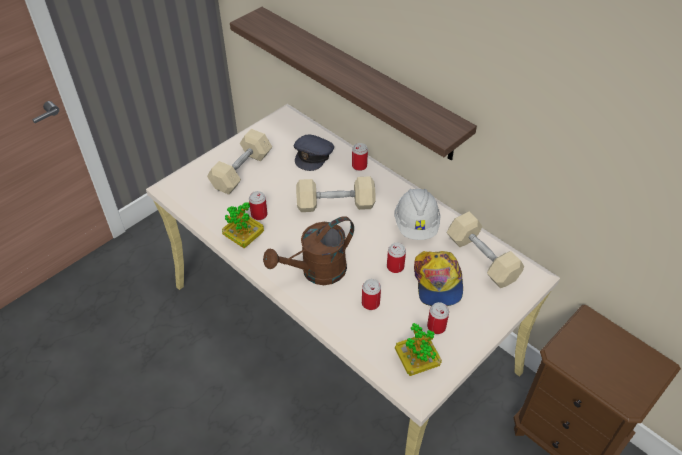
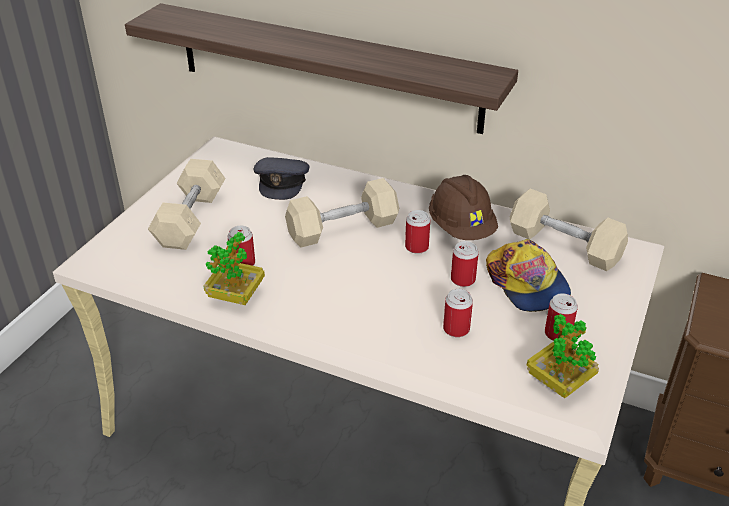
camera: 20 degrees left, 10 degrees down
(316, 272) = (362, 311): brown watering can -> none
(359, 166) = (349, 181): can -> can (416, 247)
(416, 225) = (461, 228): white hard hat -> brown hard hat

